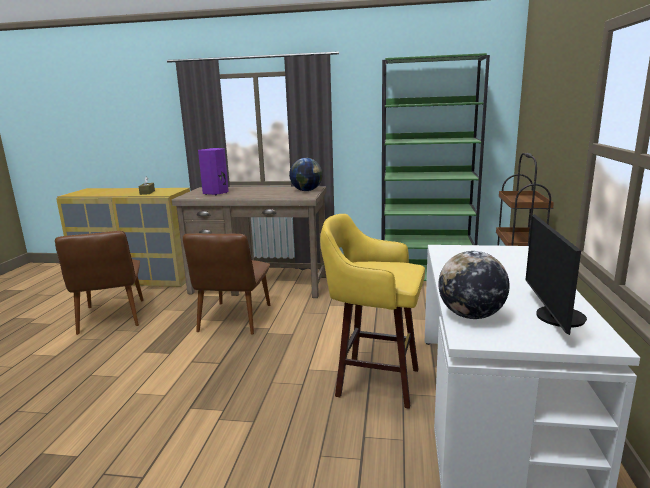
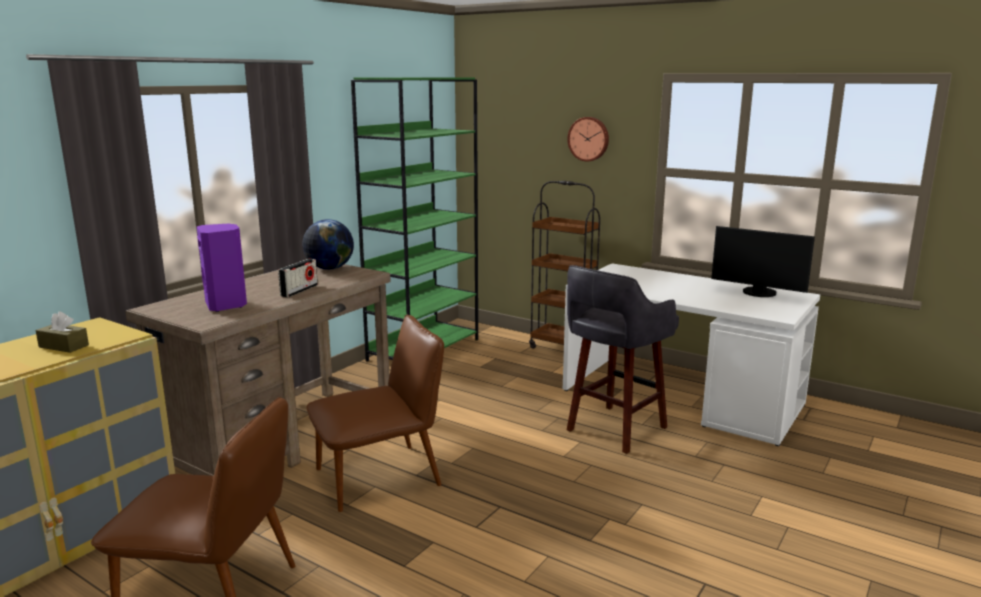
camera: 65 degrees left, 0 degrees up
(235, 318) = (378, 476): brown chair -> brown chair turned 60 degrees counterclockwise
(254, 195) = (299, 290): none -> radio
(374, 381) = (613, 430): yellow stool -> grey stool
(471, 315) = (744, 308): globe -> none
(562, 109) = (589, 139): none -> wall clock

